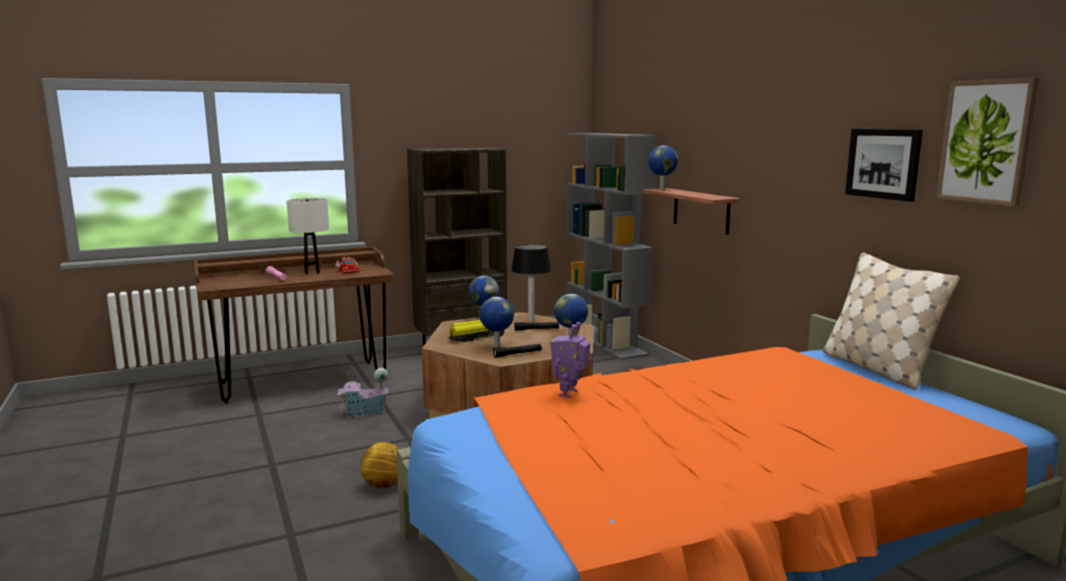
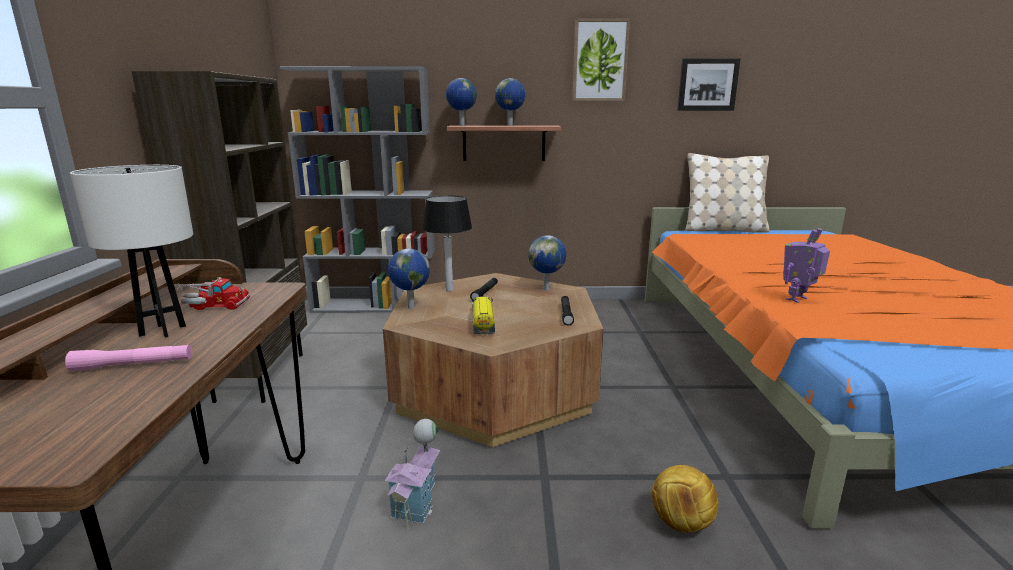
camera: 65 degrees left, 5 degrees up
(496, 346) = (528, 318): globe -> globe (510, 125)
(569, 393) = (798, 299): toy robot -> toy robot turned 90 degrees clockwise
(986, 141) = (783, 66): picture -> picture (600, 61)

